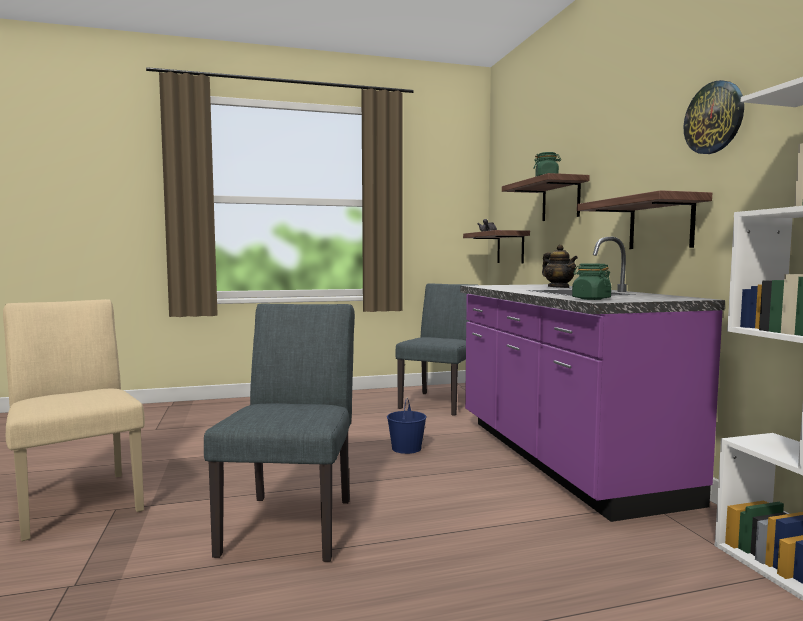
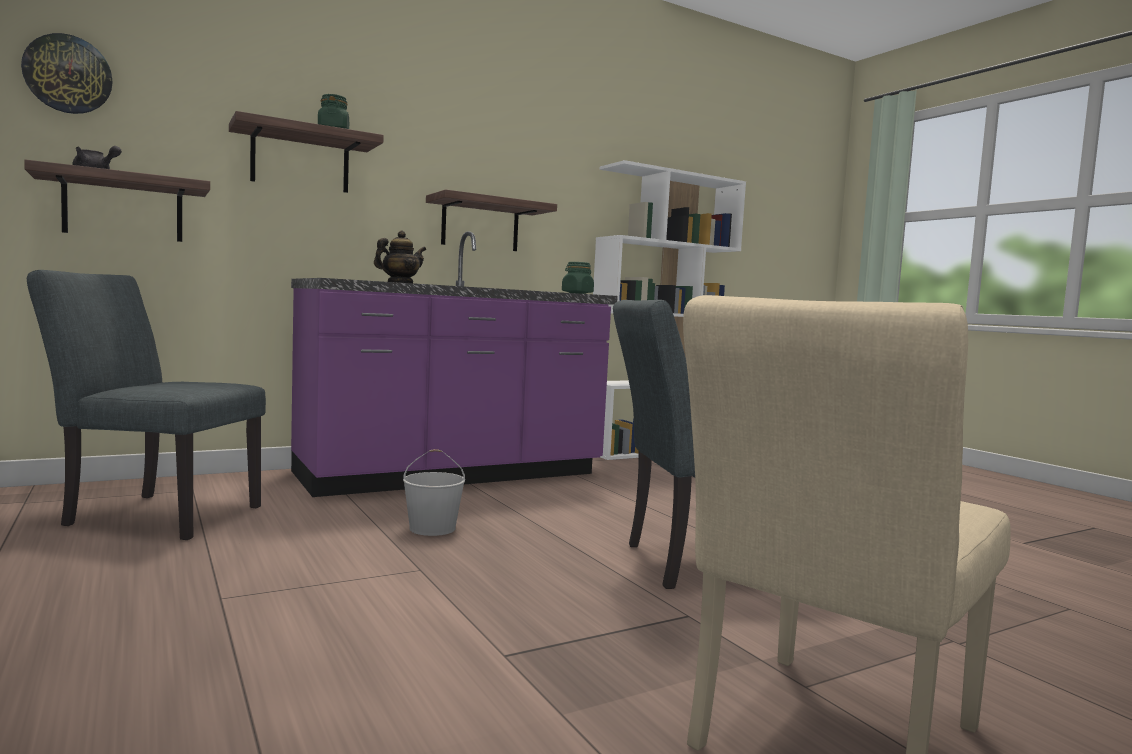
camera: 105 degrees left, 0 degrees up
(406, 448) = (433, 528): blue bucket -> white bucket
(714, 118) = (533, 149): wall clock -> wall clock (68, 74)

